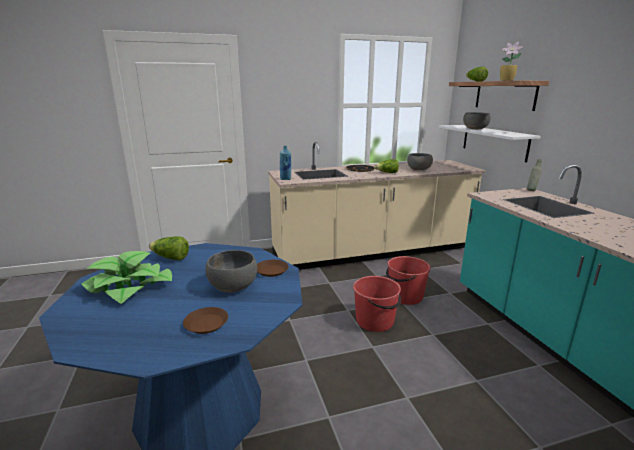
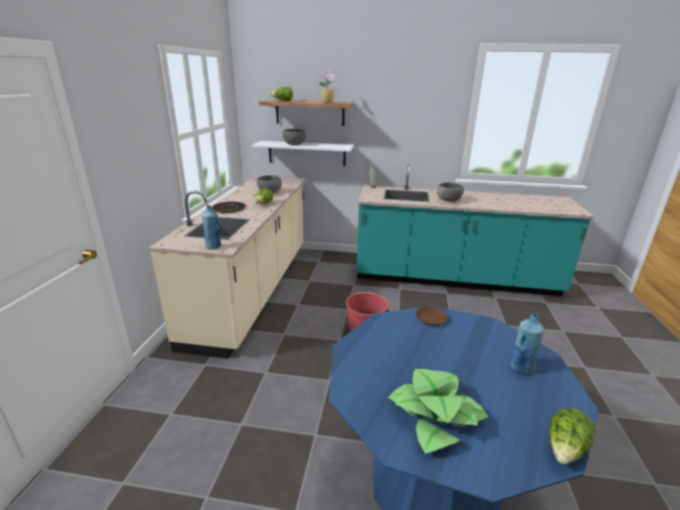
camera: 65 degrees left, 5 degrees up
(170, 258) = (365, 376): lettuce -> lettuce (566, 449)
(206, 323) = (521, 368): brown plate -> blue bottle
(233, 286) = (455, 344): grey bowl -> grey bowl (448, 200)
(405, 296) = (342, 304): red bucket -> none

